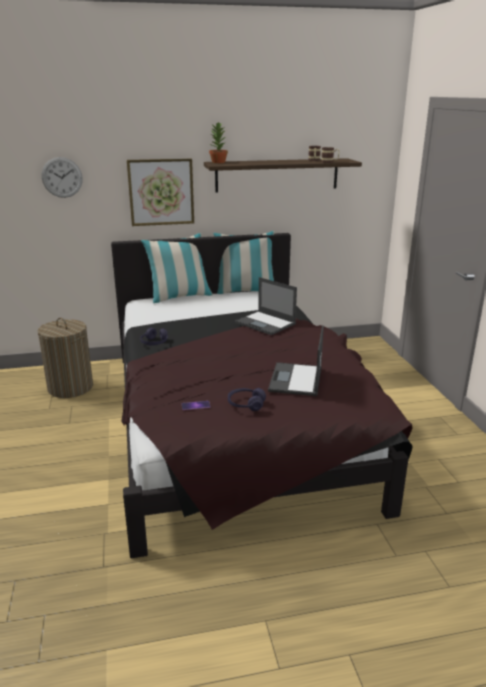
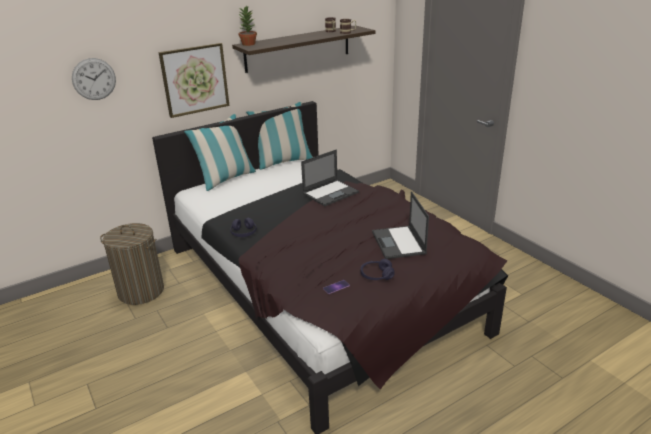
camera: 20 degrees left, 5 degrees up
(266, 323) = (331, 193): laptop -> laptop turned 60 degrees counterclockwise

